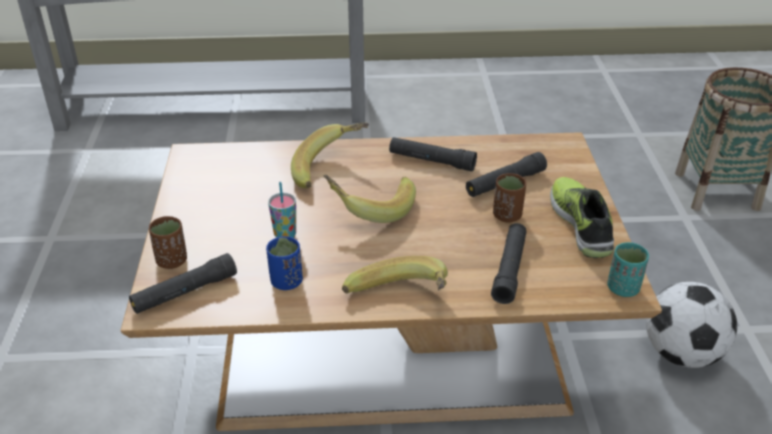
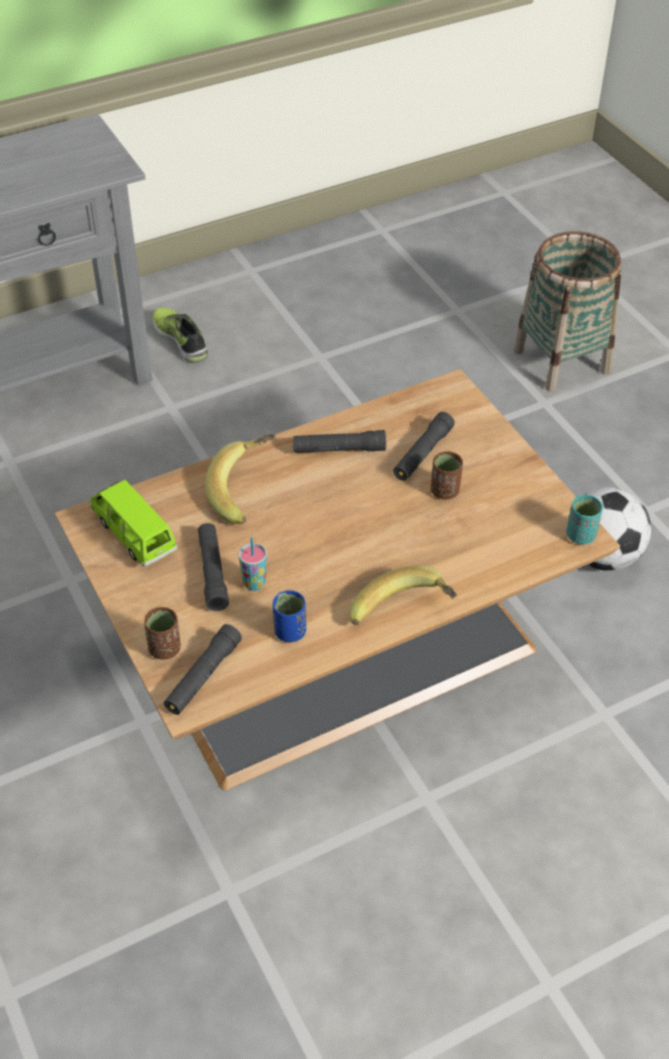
camera: 25 degrees left, 10 degrees up
(218, 174) = (134, 534): none -> green toy car
(370, 208) = (315, 524): banana -> none
(509, 269) = (478, 549): black flashlight -> black flashlight (212, 572)
(582, 224) = (514, 478): shoe -> shoe (181, 339)

